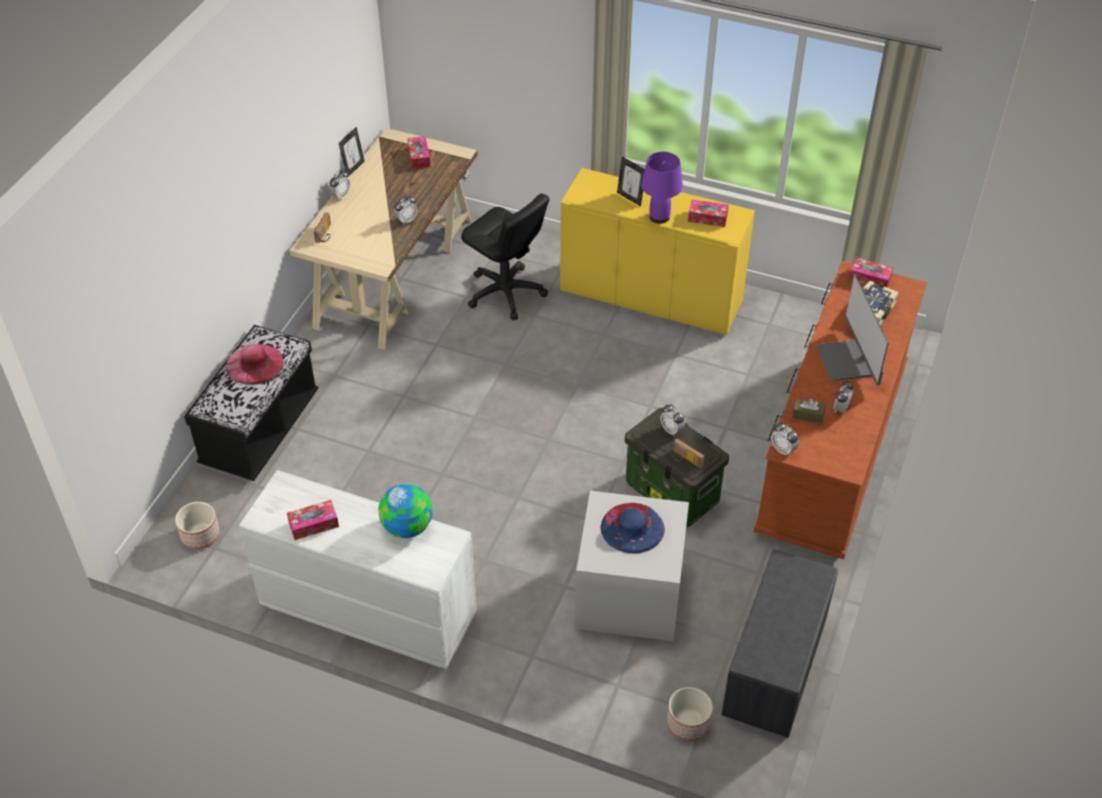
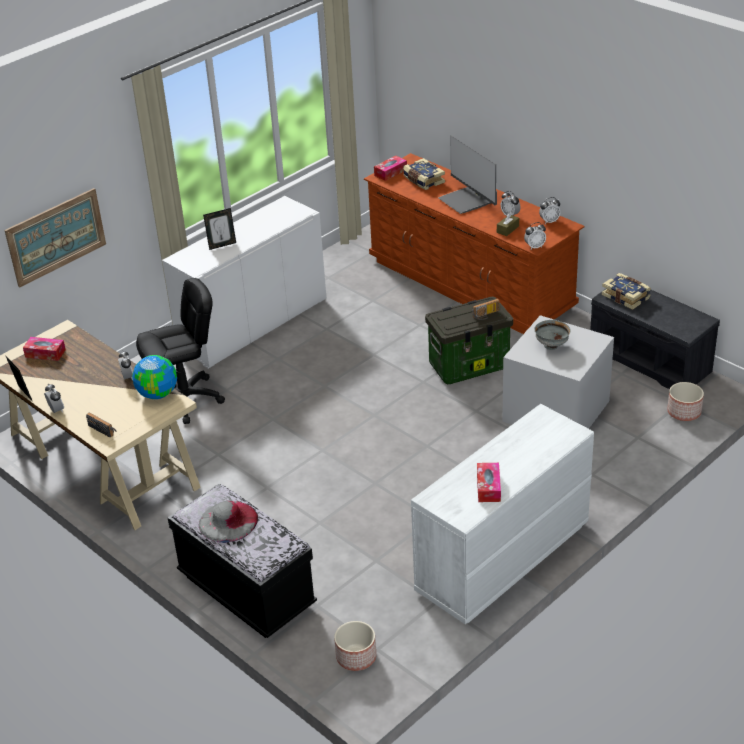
camera: 65 degrees left, 10 degrees down
(254, 364) = (228, 521): pink hat -> grey hat
(407, 526) = (518, 435): globe -> globe (157, 394)
(493, 74) = (56, 236): none -> picture
(632, 528) = (551, 345): blue hat -> grey bowl
(651, 296) = (253, 324): yellow cabinet -> white cabinet
(659, 217) = (256, 237): purple table lamp -> none
(672, 430) = (453, 314): alarm clock -> alarm clock (549, 221)
(707, 218) = (276, 217): tissue box -> none
(794, 582) = (626, 297): none -> book
(848, 360) = (466, 201): monitor -> monitor turned 45 degrees clockwise

